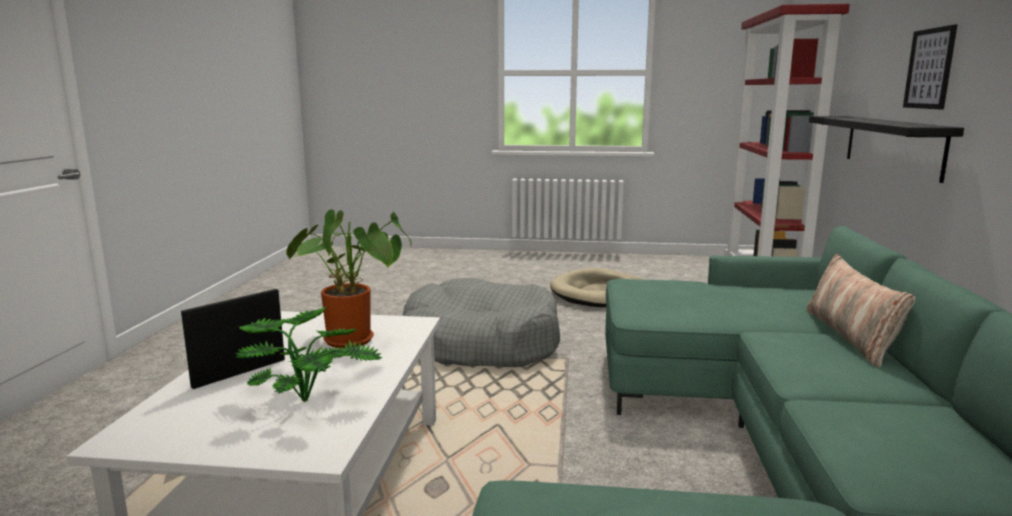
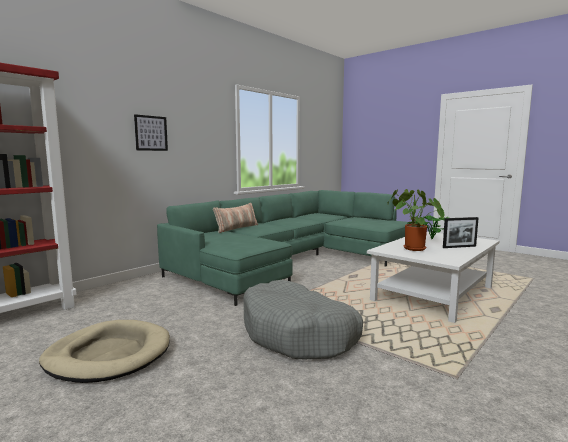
camera: 145 degrees left, 5 degrees down
(892, 145) = (129, 169): black shelf -> none

